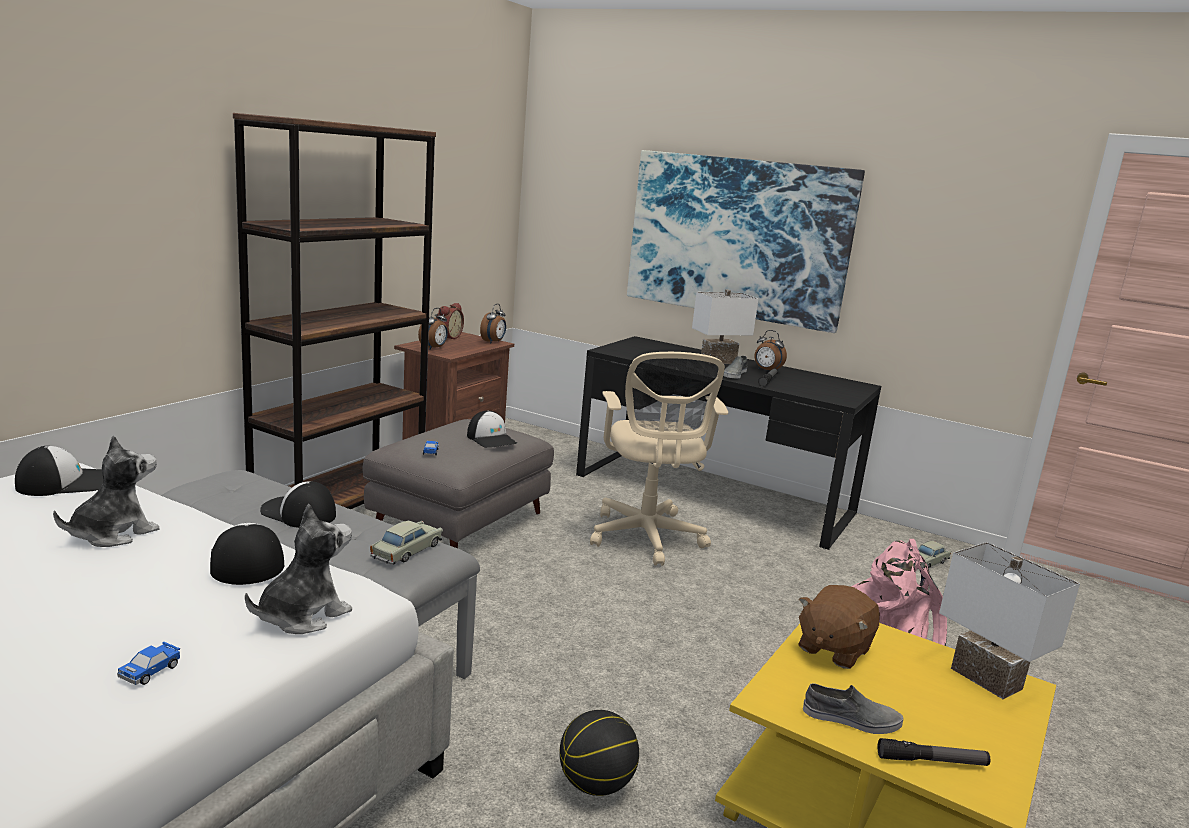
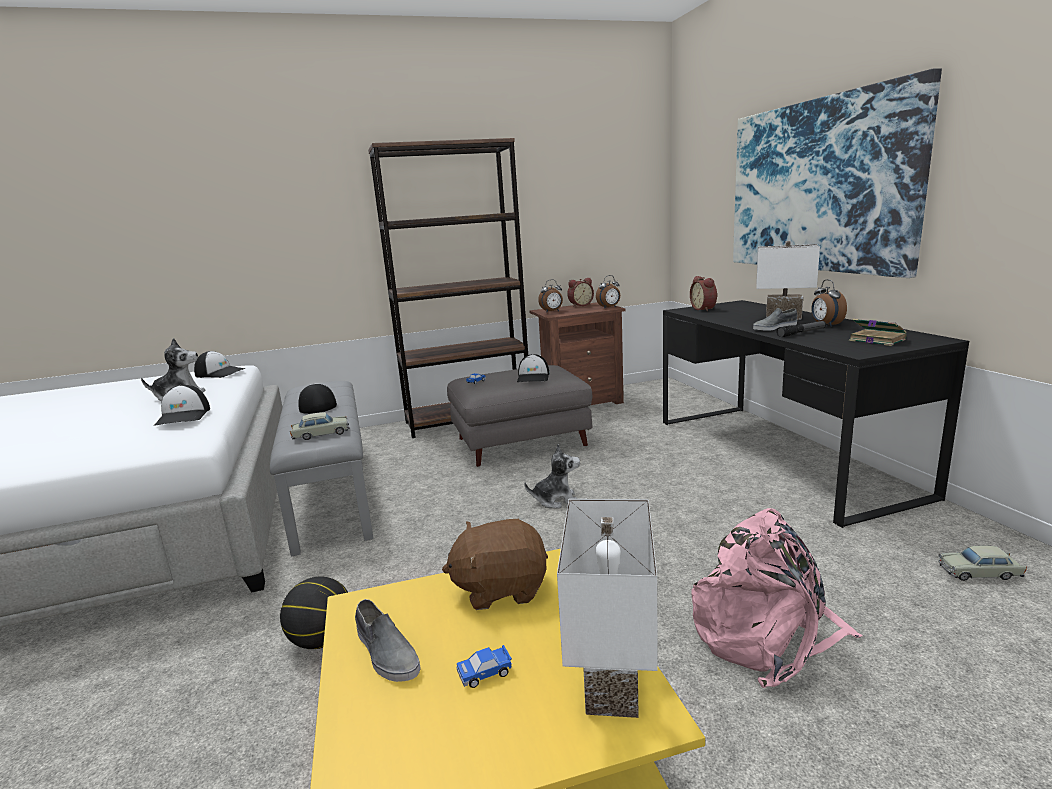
camera: 45 degrees right, 0 degrees up
(151, 671) = (38, 457): toy car -> toy car (485, 673)
(245, 561) = (184, 416): cap -> cap turned 150 degrees clockwise
(302, 615) = (140, 447): plush toy -> plush toy (556, 500)
(626, 349) = (704, 309): none -> alarm clock
(646, 539) = (648, 479): beige office chair -> none
(829, 387) = (875, 340): none -> book
(932, 761) = (373, 727): flashlight -> none

